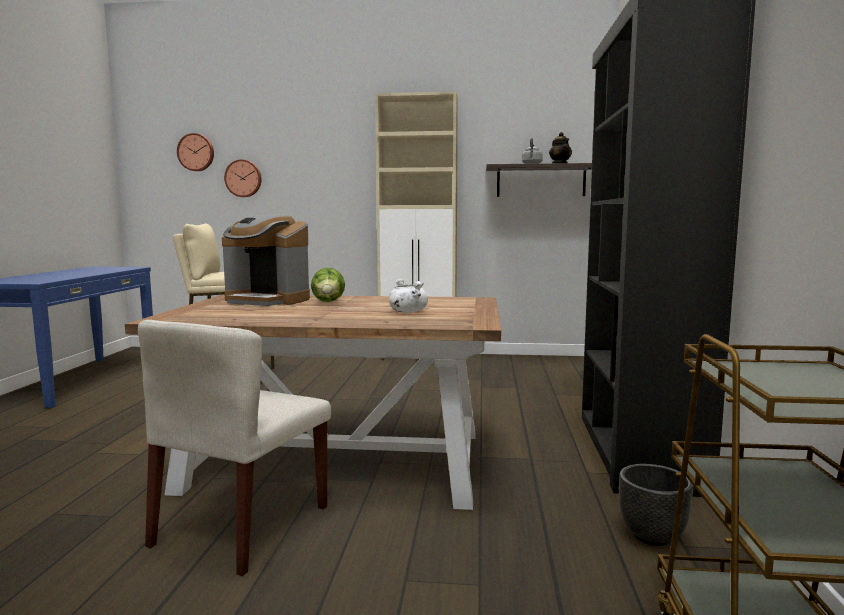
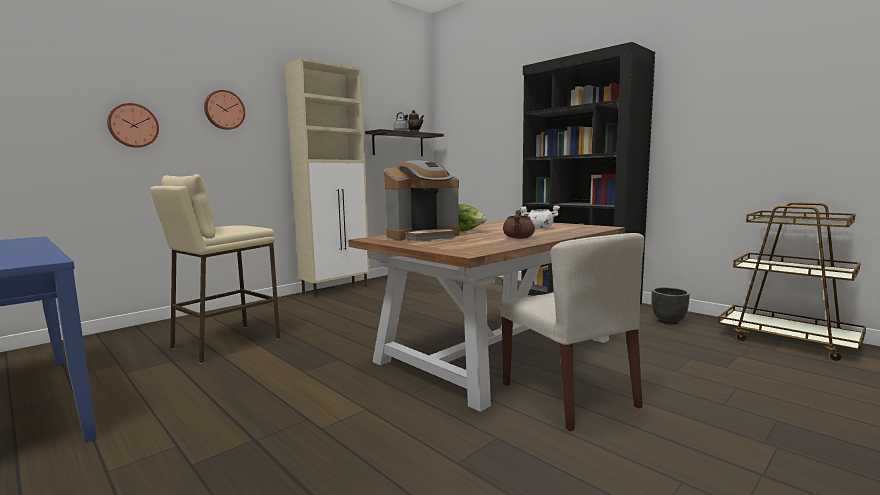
camera: 50 degrees left, 0 degrees up
(196, 152) = (57, 87): wall clock -> wall clock (224, 110)
(292, 317) = (519, 238): none -> brown cooking pot

